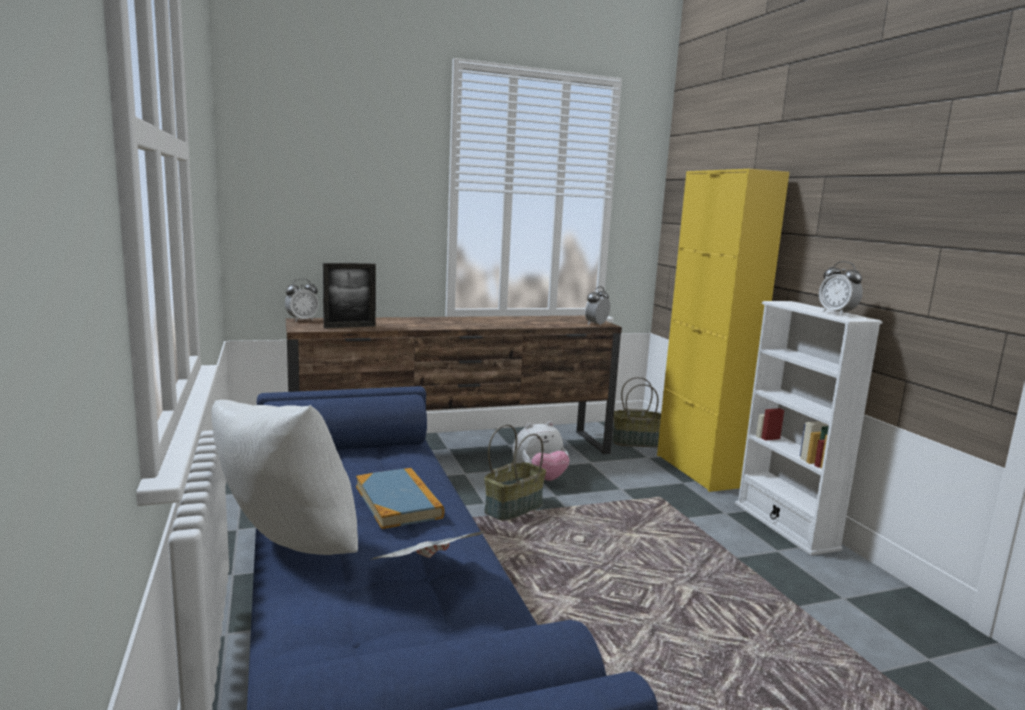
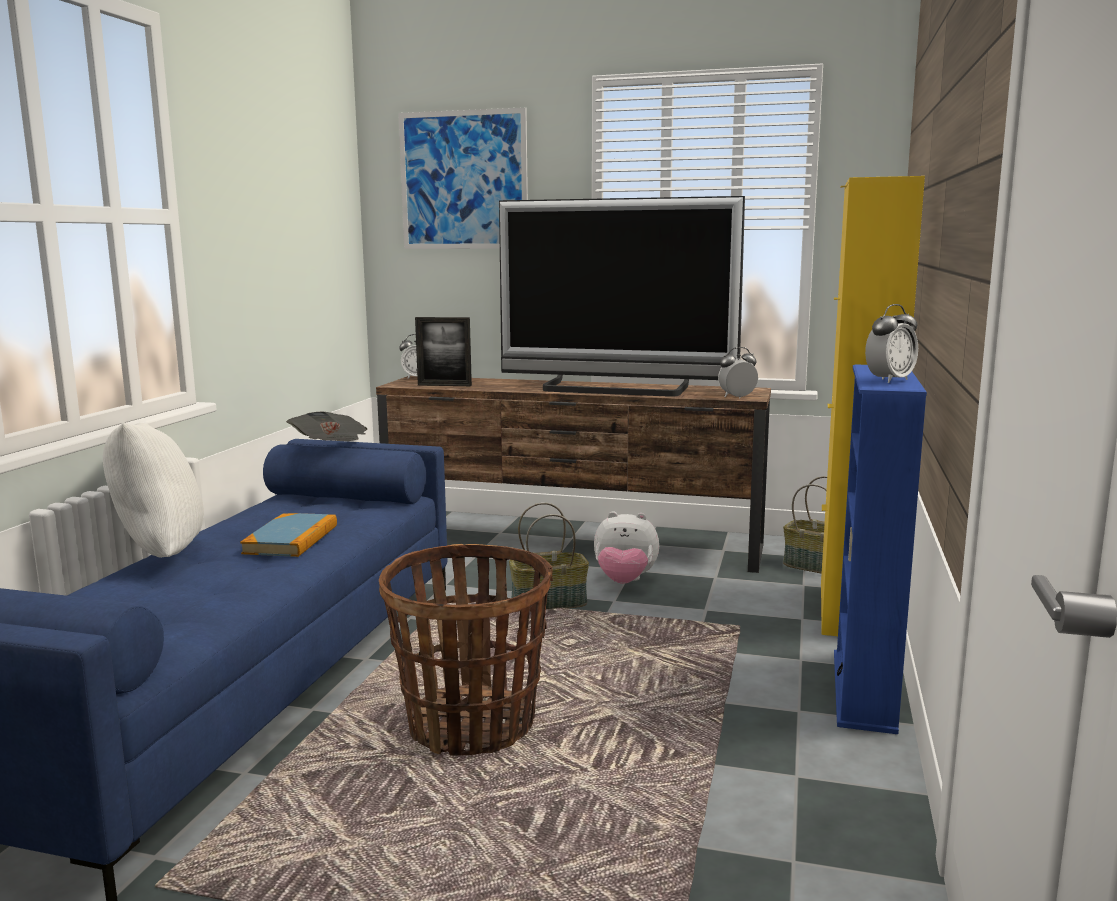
camera: 35 degrees right, 0 degrees up
(331, 135) = (463, 180): none -> picture
(425, 575) = (207, 587): newspaper -> newspaper (331, 449)
(497, 322) = (615, 389): none -> television
(619, 634) = (471, 726): none -> basket
(785, 526) = (864, 691): white bookcase -> blue bookcase
(837, 313) = (889, 380): alarm clock -> alarm clock turned 135 degrees counterclockwise

